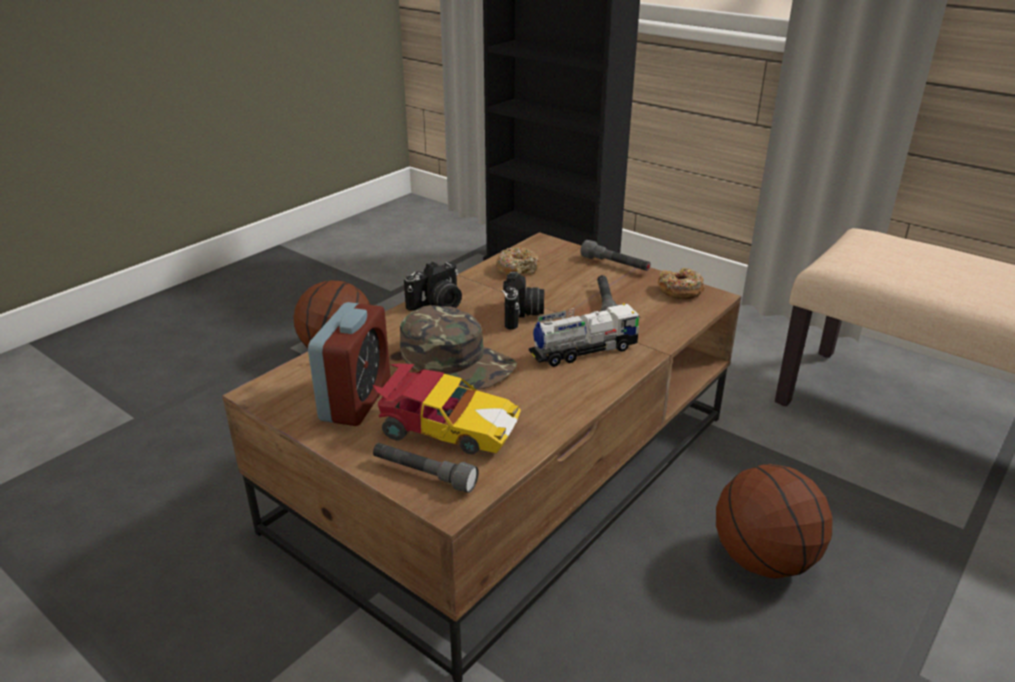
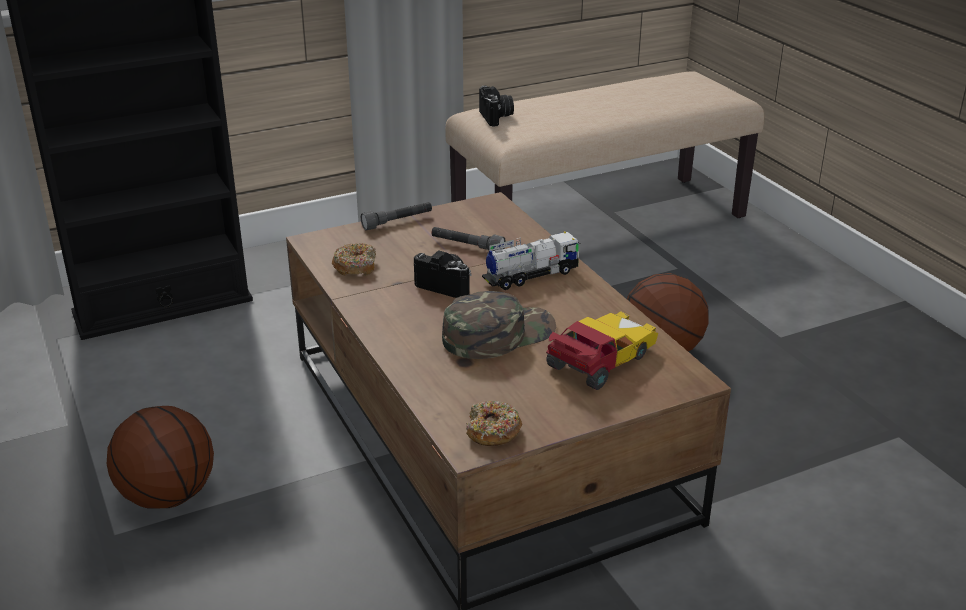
camera: 65 degrees left, 0 degrees up
(356, 400) = (525, 397): alarm clock -> none
(423, 475) = (654, 384): grey flashlight -> none
(437, 304) = (386, 322): camera -> camera (496, 117)
(583, 351) = (531, 276): toy truck -> toy truck turned 60 degrees clockwise
(680, 290) = (471, 210): donut -> donut (492, 431)

